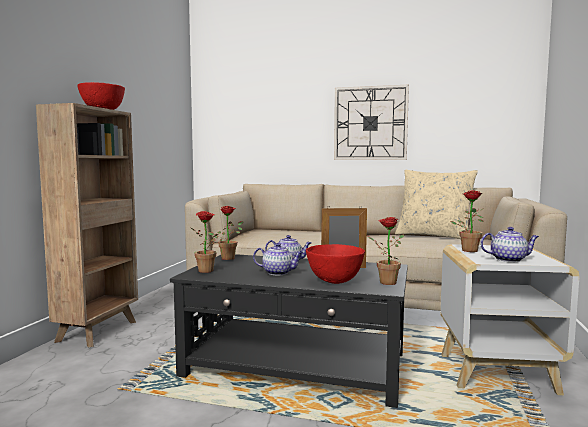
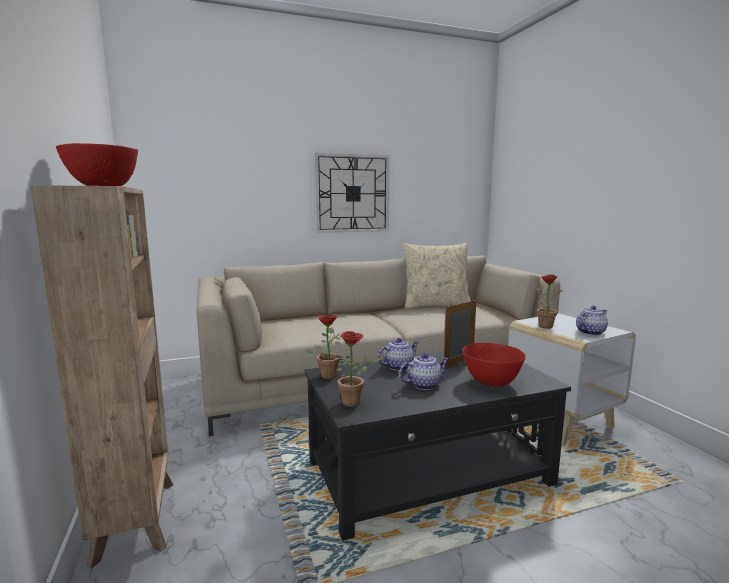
camera: 35 degrees left, 5 degrees up
(384, 282) = (525, 373): potted plant -> none

